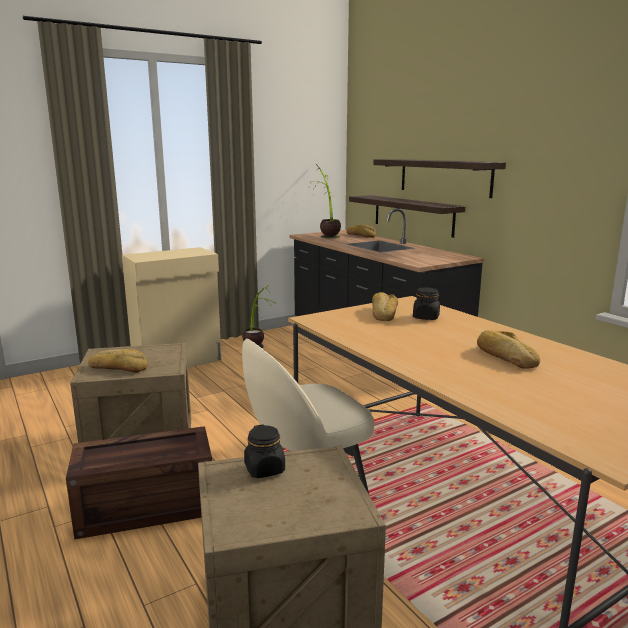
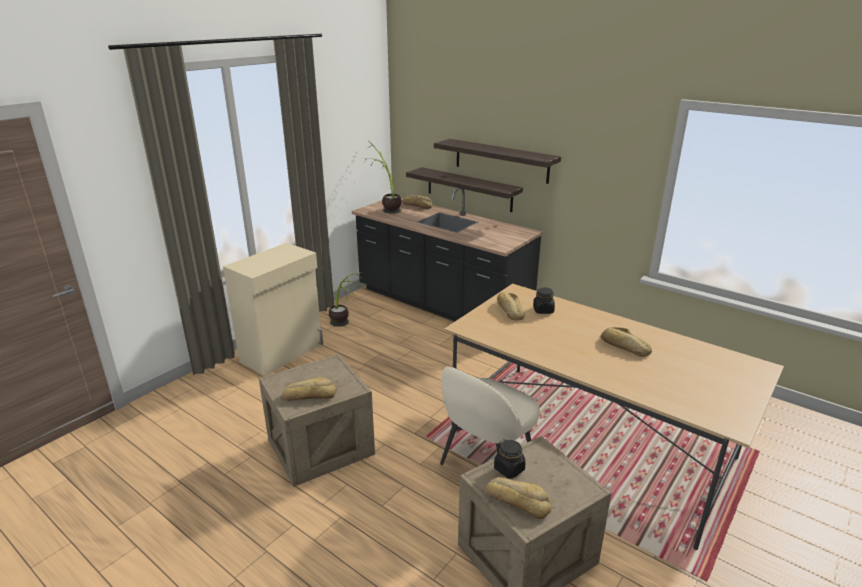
camera: 20 degrees left, 10 degrees up
(148, 505) = (374, 502): crate -> none
(242, 503) = (518, 500): none -> bread

